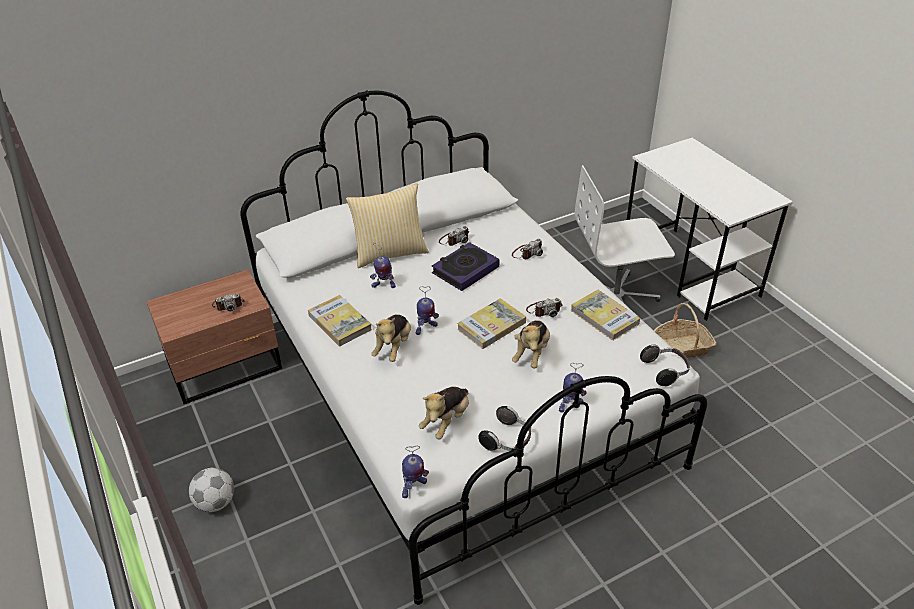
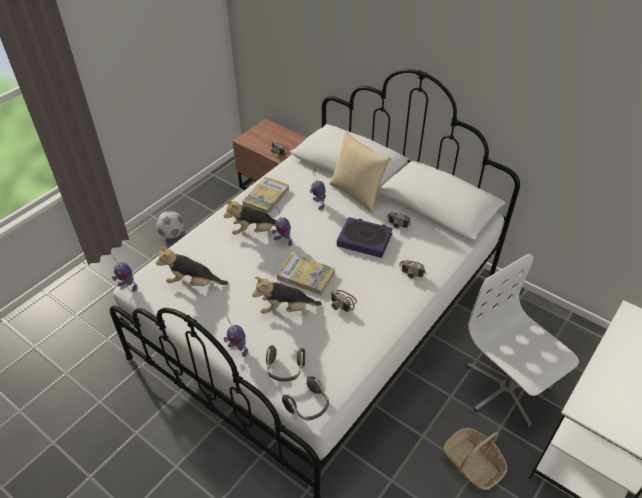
camera: 65 degrees right, 5 degrees up
(507, 440) = (187, 322): headphones -> headphones (285, 370)
(604, 317) = (357, 345): book -> none

